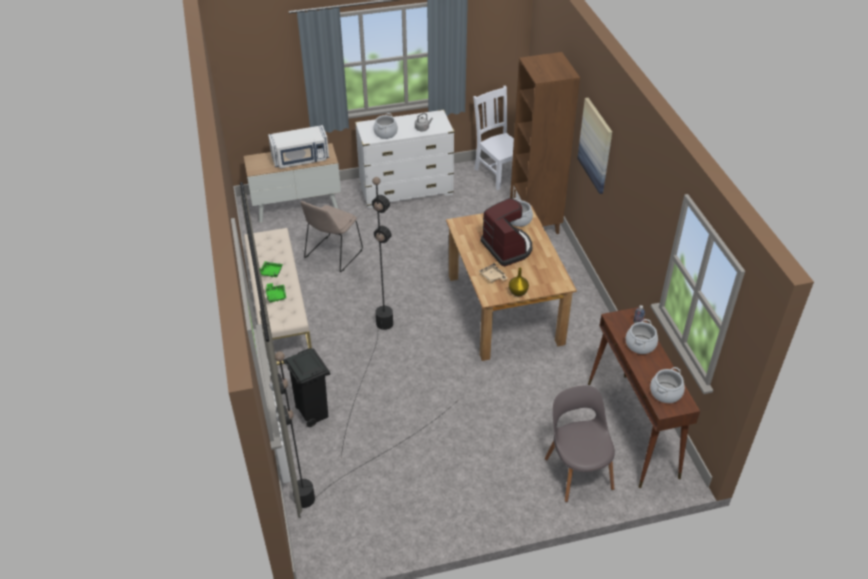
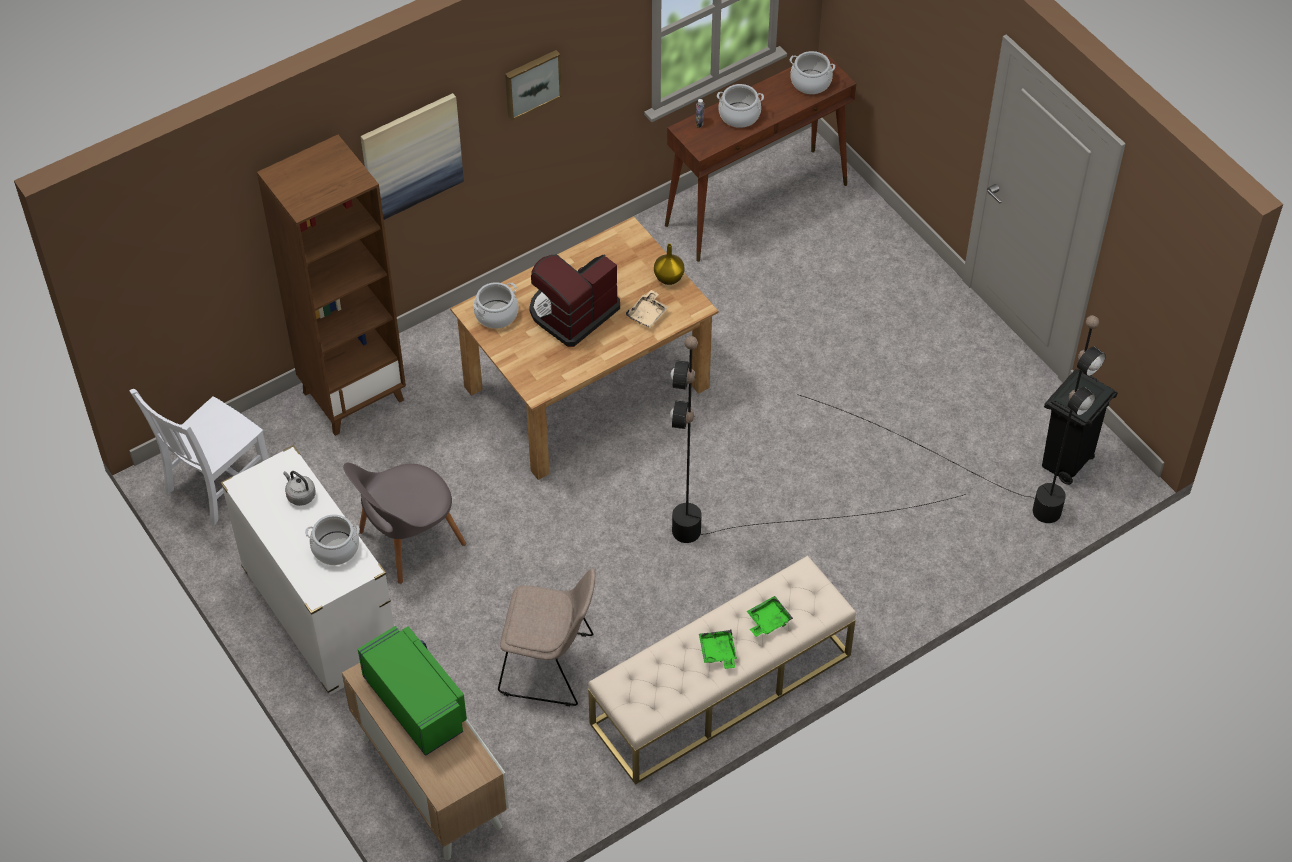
camera: 110 degrees left, 10 degrees up
(301, 159) = (416, 703): white microwave -> green microwave
(312, 413) = (906, 557): black trash can -> black trash can (1065, 464)
(578, 470) = (851, 245): grey chair -> grey chair (407, 540)
(632, 184) = (532, 83): none -> picture

